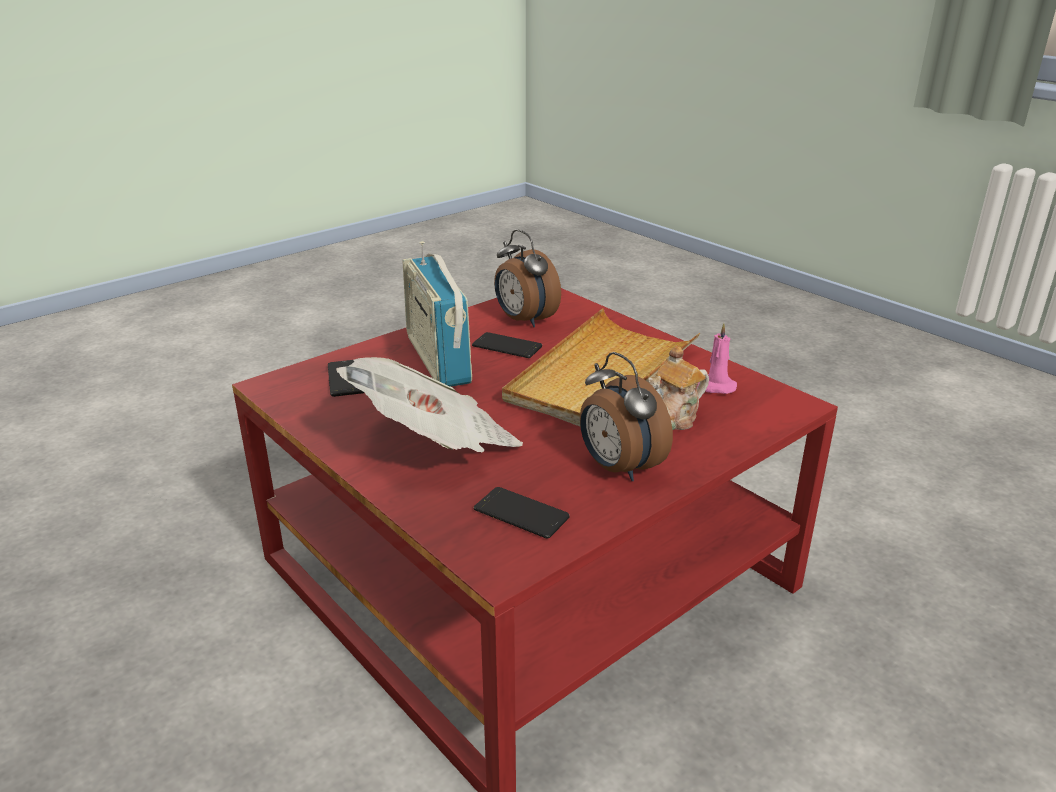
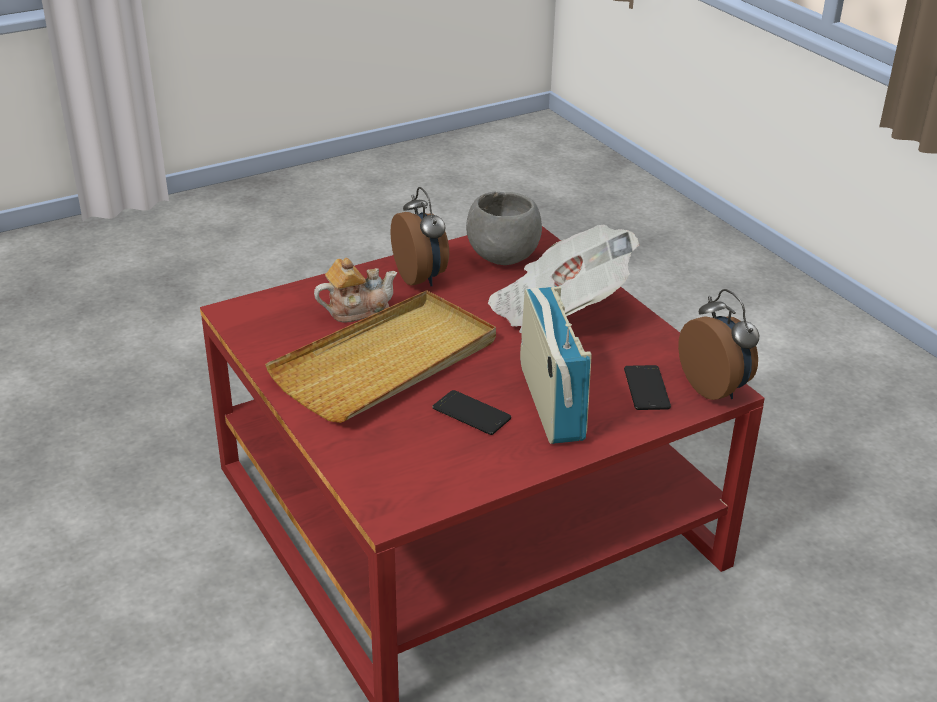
camera: 170 degrees left, 5 degrees up
(521, 513) = (503, 257): phone -> grey bowl
(524, 320) = (438, 455): alarm clock -> alarm clock (715, 388)
(714, 387) = (289, 336): pink candle -> none

